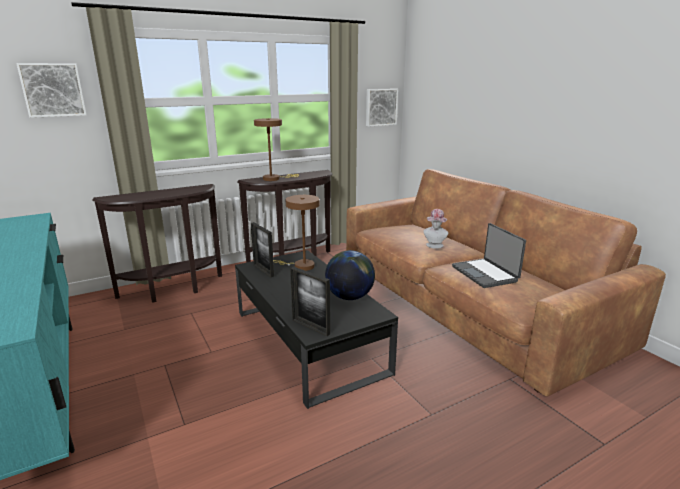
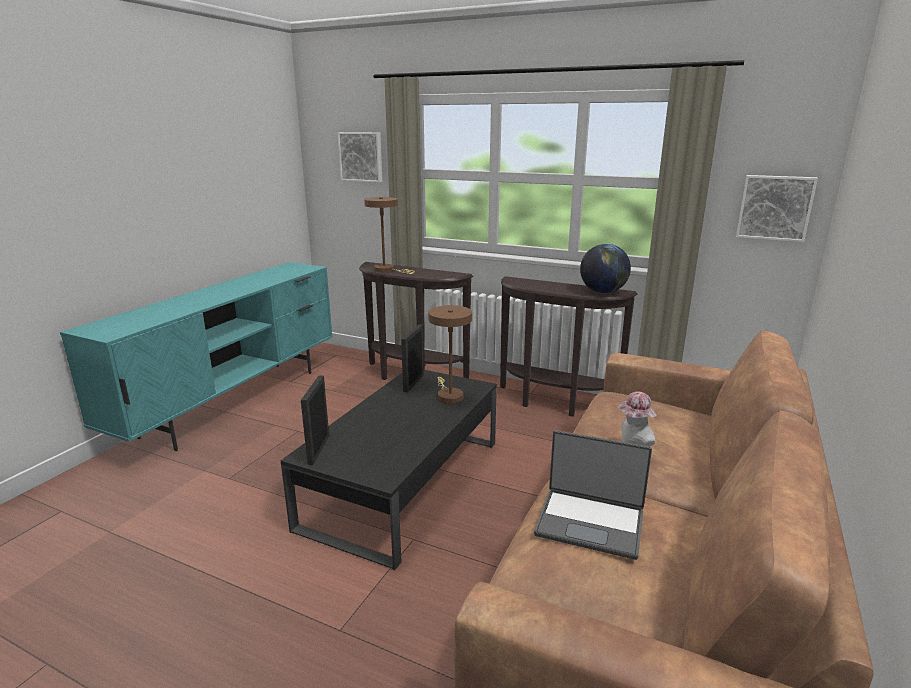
camera: 55 degrees right, 0 degrees up
(274, 178) = (537, 284): brown table lamp -> brown table lamp (387, 270)
(349, 297) = (407, 447): globe -> globe (603, 292)
(485, 274) = (590, 523): laptop -> laptop turned 105 degrees counterclockwise

